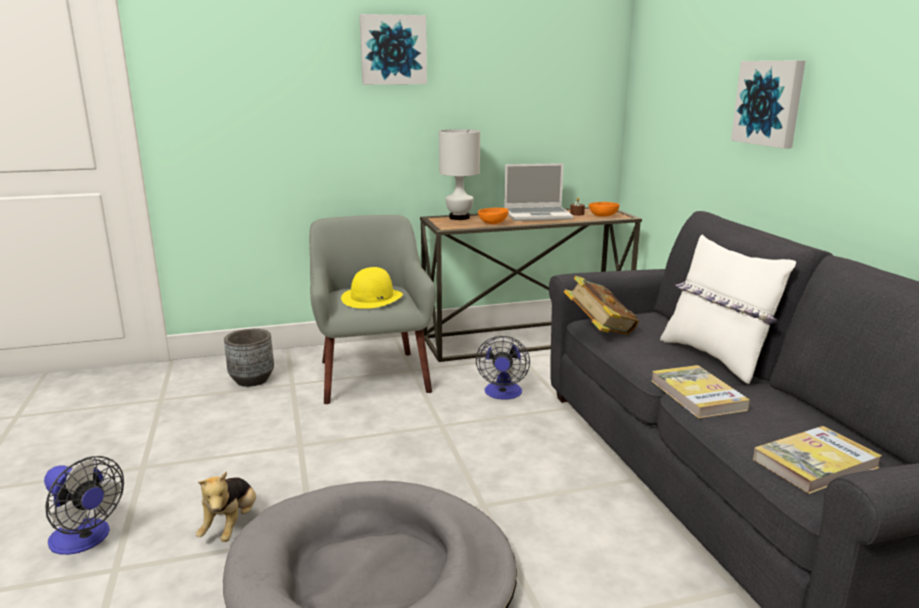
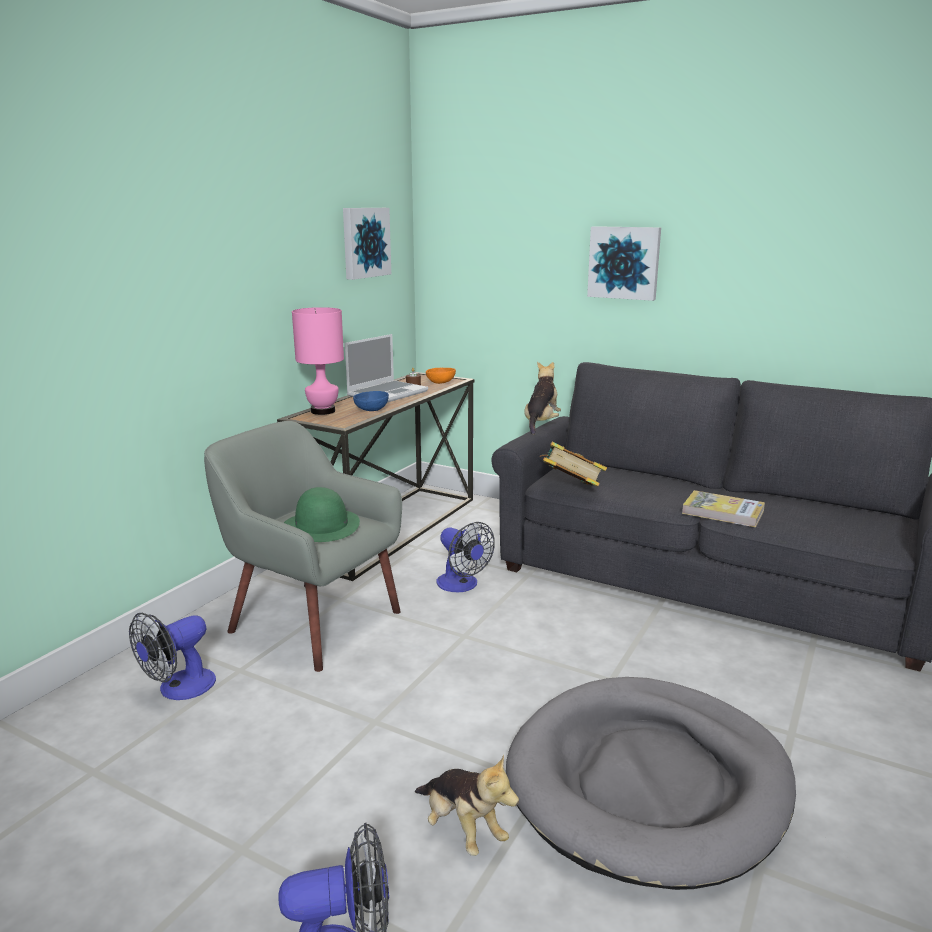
camera: 45 degrees left, 0 degrees up
(252, 380) = (178, 689): grey planter -> fan
(372, 298) = (322, 525): yellow hat -> green hat
(393, 50) = (231, 217): picture -> picture (364, 242)
(459, 218) = (323, 411): white table lamp -> pink table lamp
(492, 223) = (371, 410): orange bowl -> blue bowl
(640, 267) = (541, 423): none -> plush toy
(716, 358) = (673, 483): white pillow -> none
(815, 463) = (848, 529): book -> none

